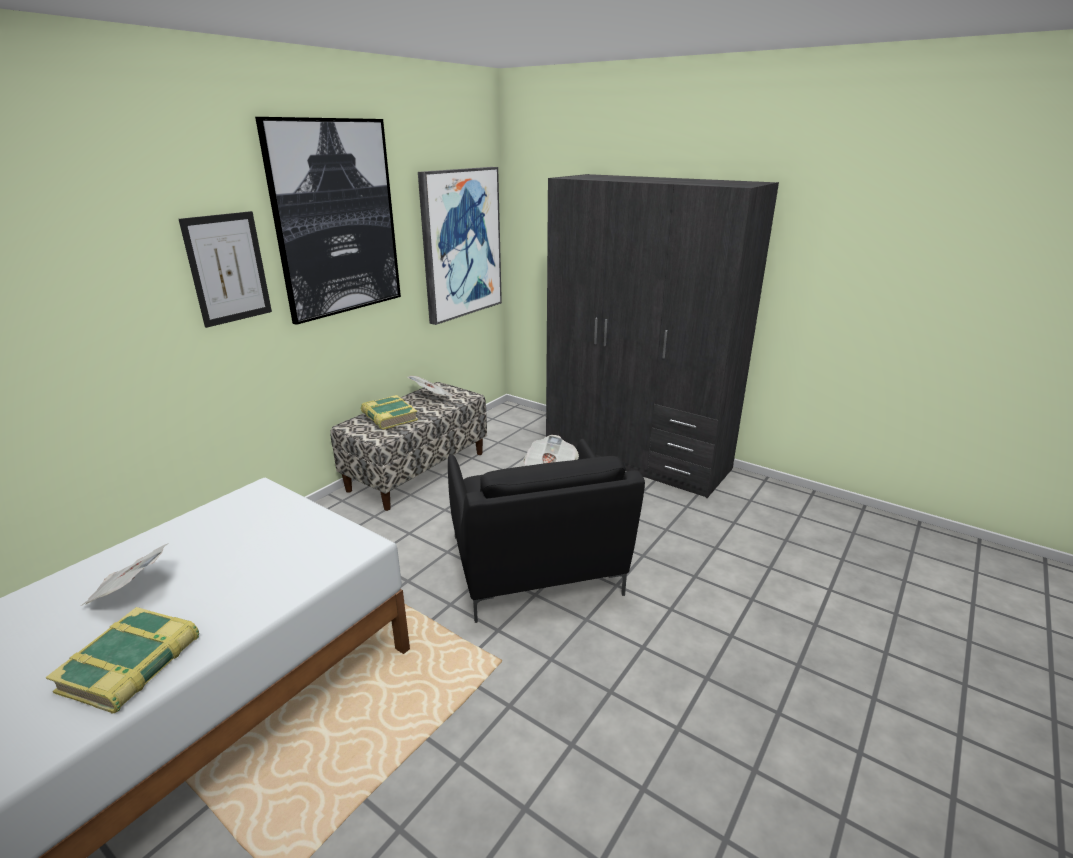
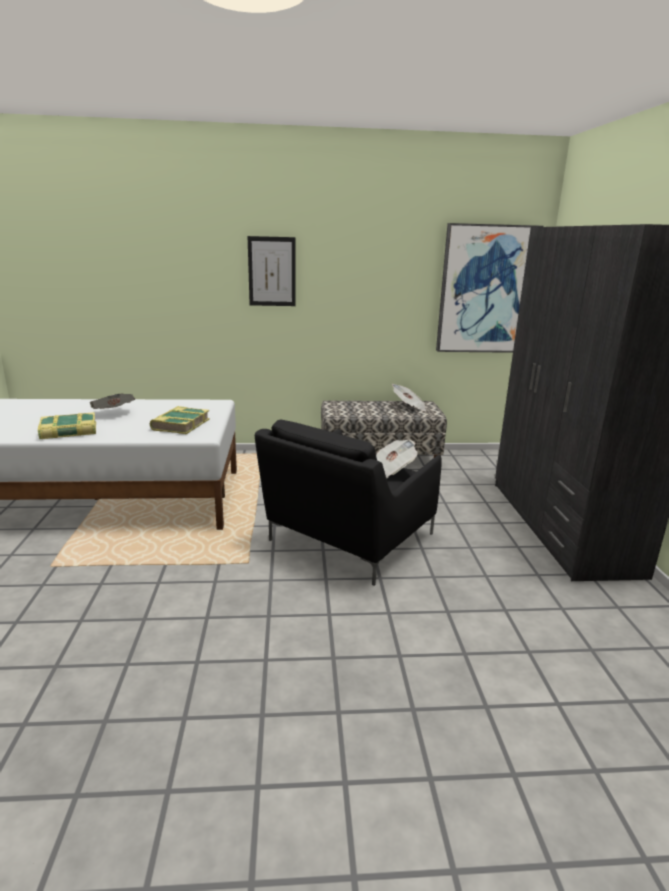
camera: 50 degrees right, 5 degrees down
(336, 219) = (360, 251): picture -> none
(389, 417) = (361, 407): book -> book (180, 425)

